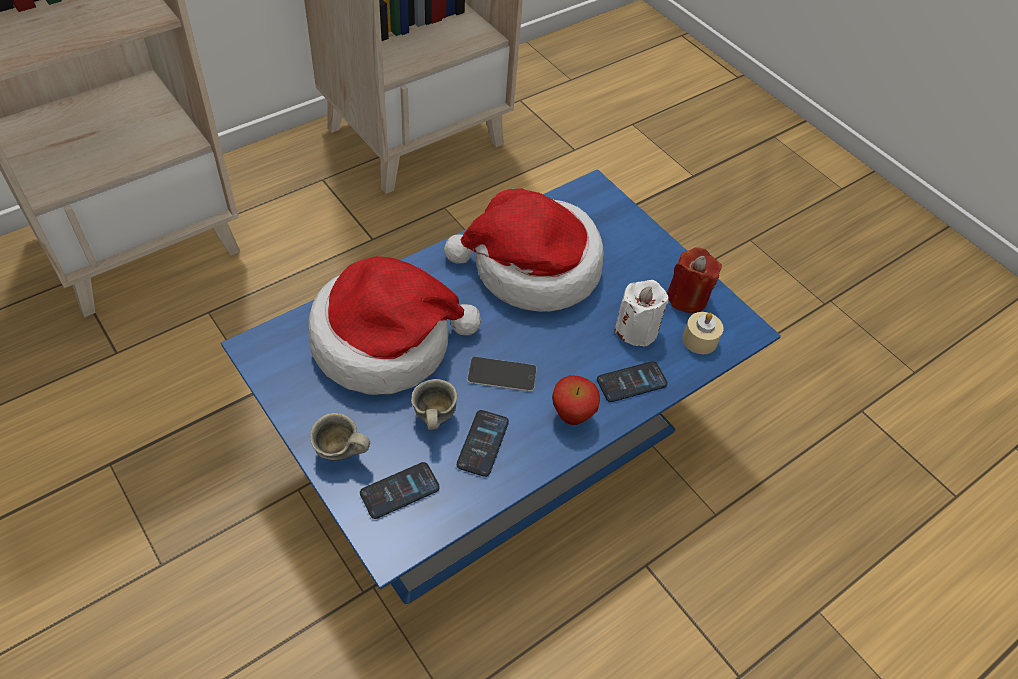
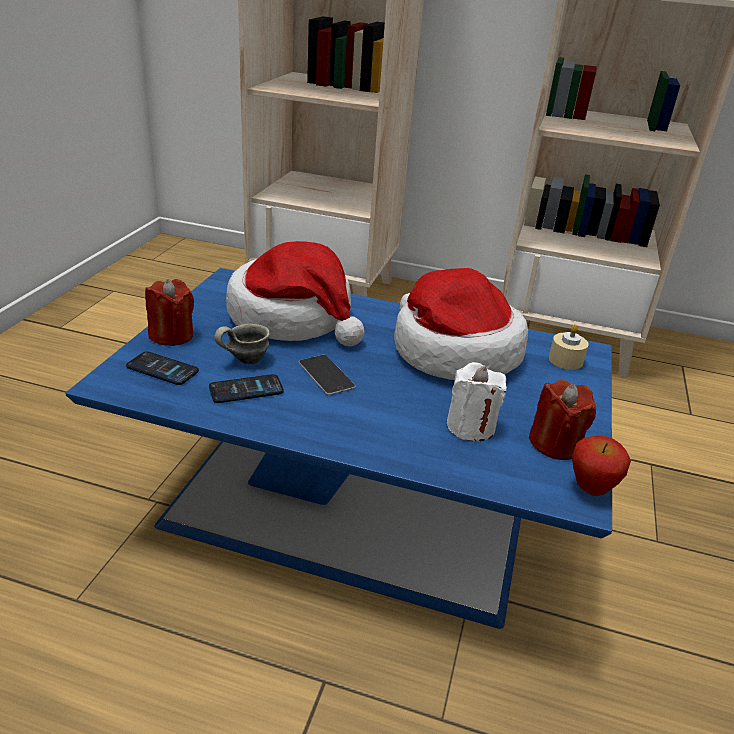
camera: 55 degrees right, 20 degrees down
(340, 455) = (172, 335): grey mug -> red candle
(571, 416) = (326, 424): apple -> apple (591, 489)
(631, 382) = (406, 445): phone -> none
(699, 340) = (516, 471): beige candle -> beige candle (565, 360)

